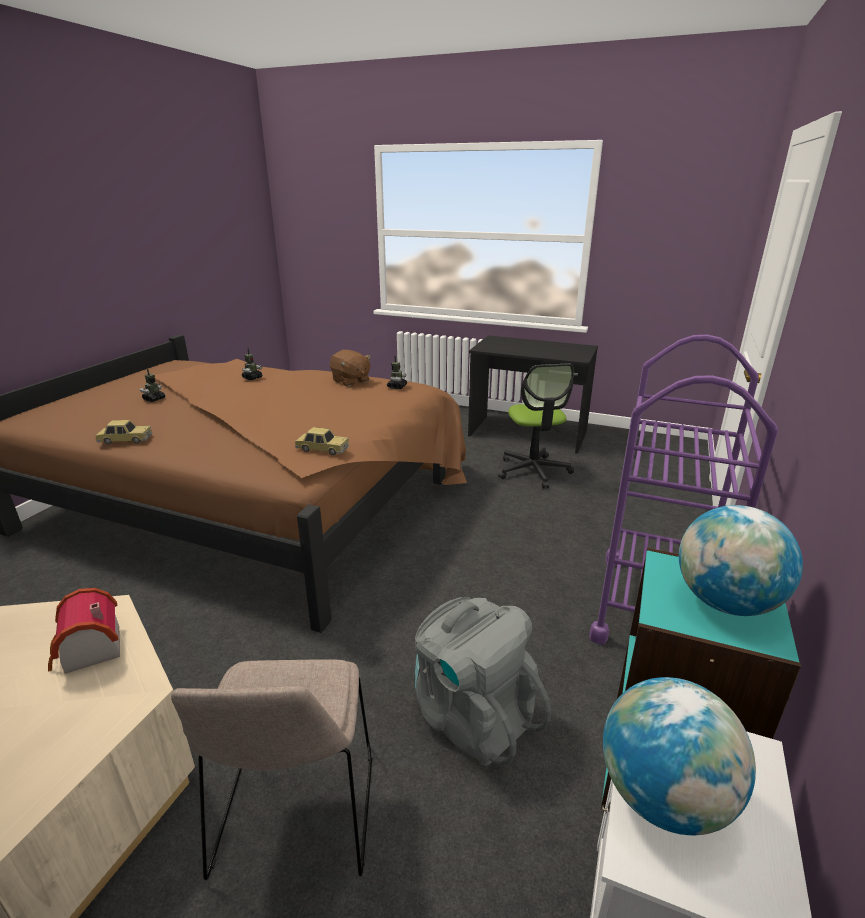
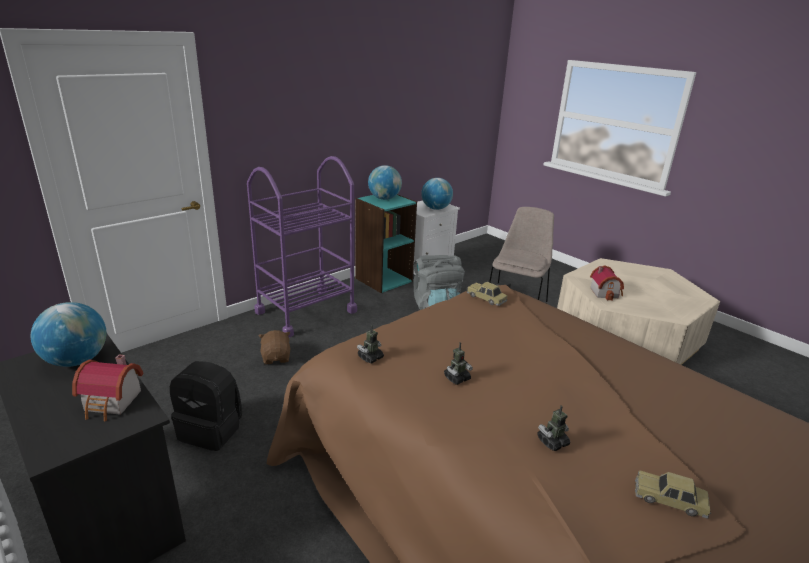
camera: 155 degrees left, 0 degrees up
(125, 440) = (664, 364): toy car -> toy car (669, 500)
(154, 399) = (686, 441): toy robot -> toy robot (457, 378)
(350, 381) = (415, 388): brown plush toy -> brown plush toy (276, 358)
(506, 348) = (112, 402): none -> toy house
(533, 471) = (211, 430): office chair -> black backpack
(563, 353) = (76, 360): none -> globe

